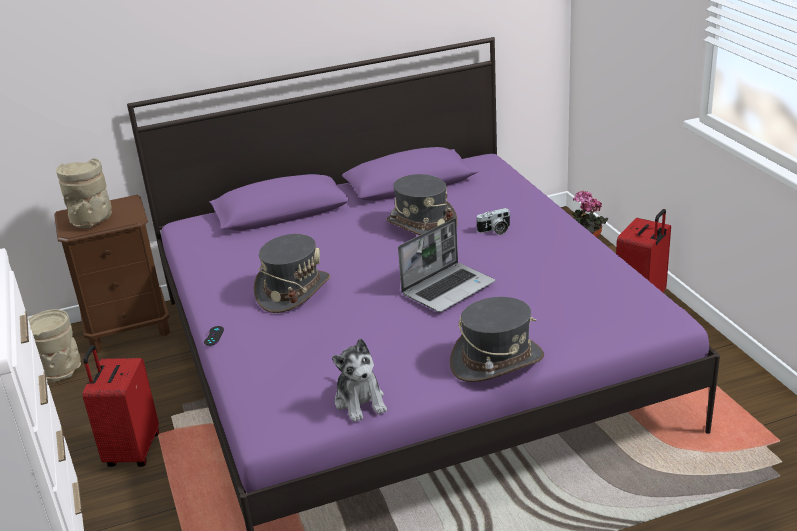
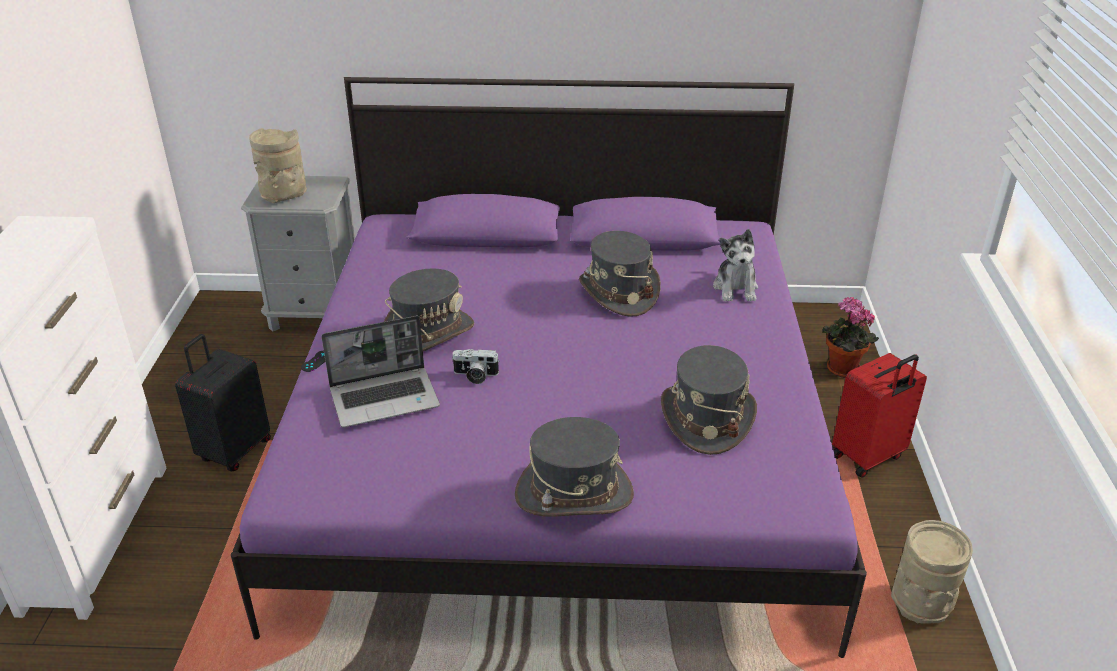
camera: 20 degrees right, 5 degrees up
(62, 370) = (231, 340): beige vase -> beige vase (922, 602)
(128, 329) = (316, 314): brown nightstand -> grey nightstand
(131, 451) = (234, 450): red suitcase -> black suitcase
(360, 401) = (397, 492): plush toy -> plush toy (736, 288)
(448, 288) = (589, 382): laptop -> laptop (385, 398)
(495, 230) = (694, 324): camera -> camera (475, 376)
(553, 287) = (706, 419): none -> grey hat

